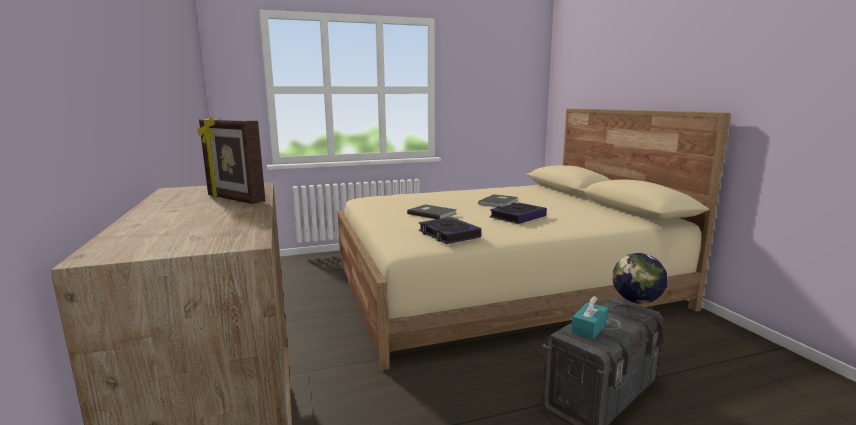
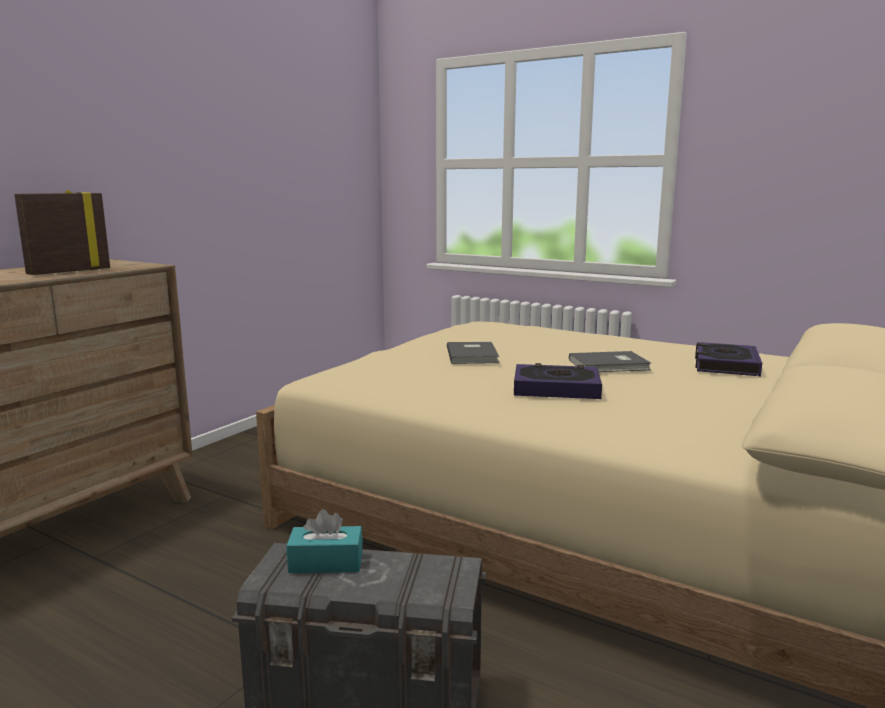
camera: 50 degrees right, 0 degrees up
(234, 199) = (69, 272): picture frame -> picture frame turned 45 degrees clockwise
(448, 234) = (392, 380): book -> book (725, 365)
(635, 313) = (431, 588): globe -> none

